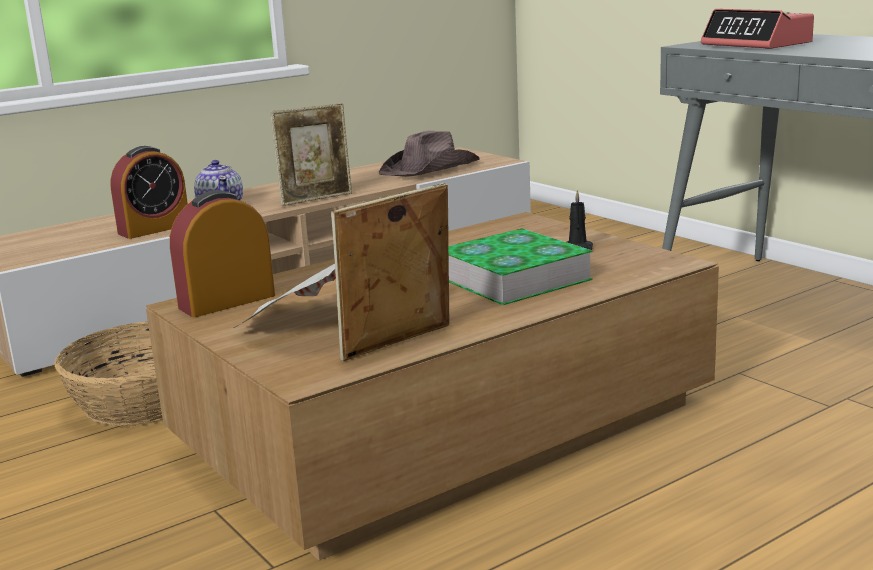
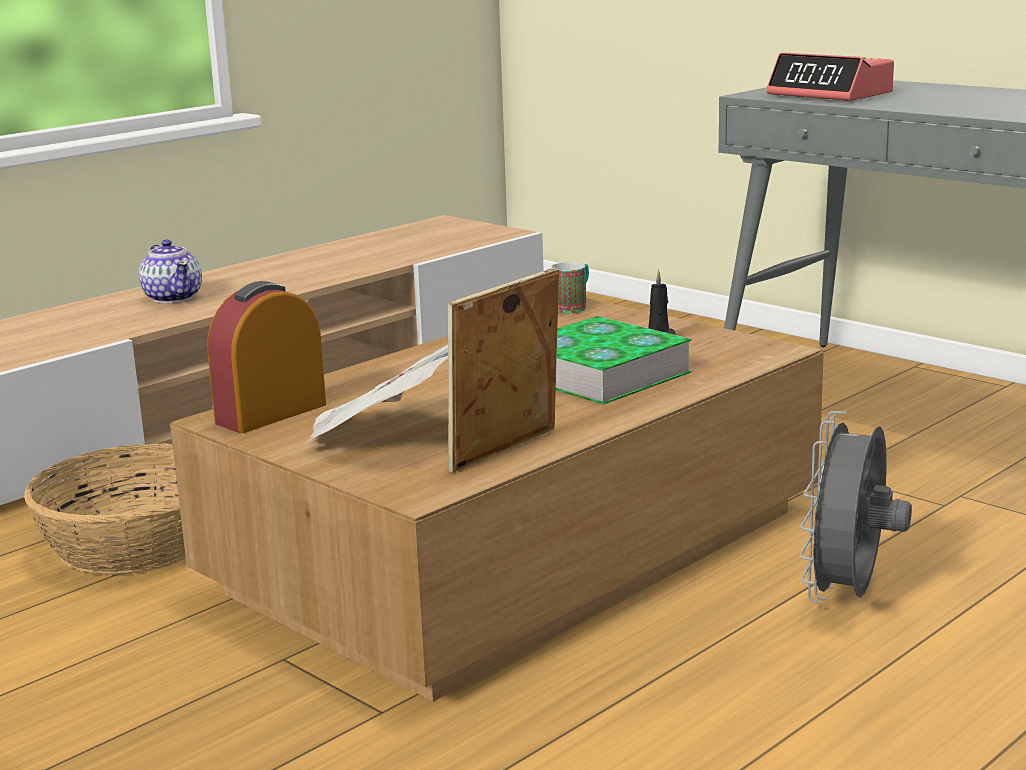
camera: 10 degrees left, 0 degrees up
(154, 229) = (103, 330): alarm clock -> none
(316, 199) = (295, 286): picture frame -> none
(431, 168) = (422, 244): brown hat -> none
(519, 220) = (573, 307): none -> mug
(718, 488) = (848, 597): none -> grey fan

